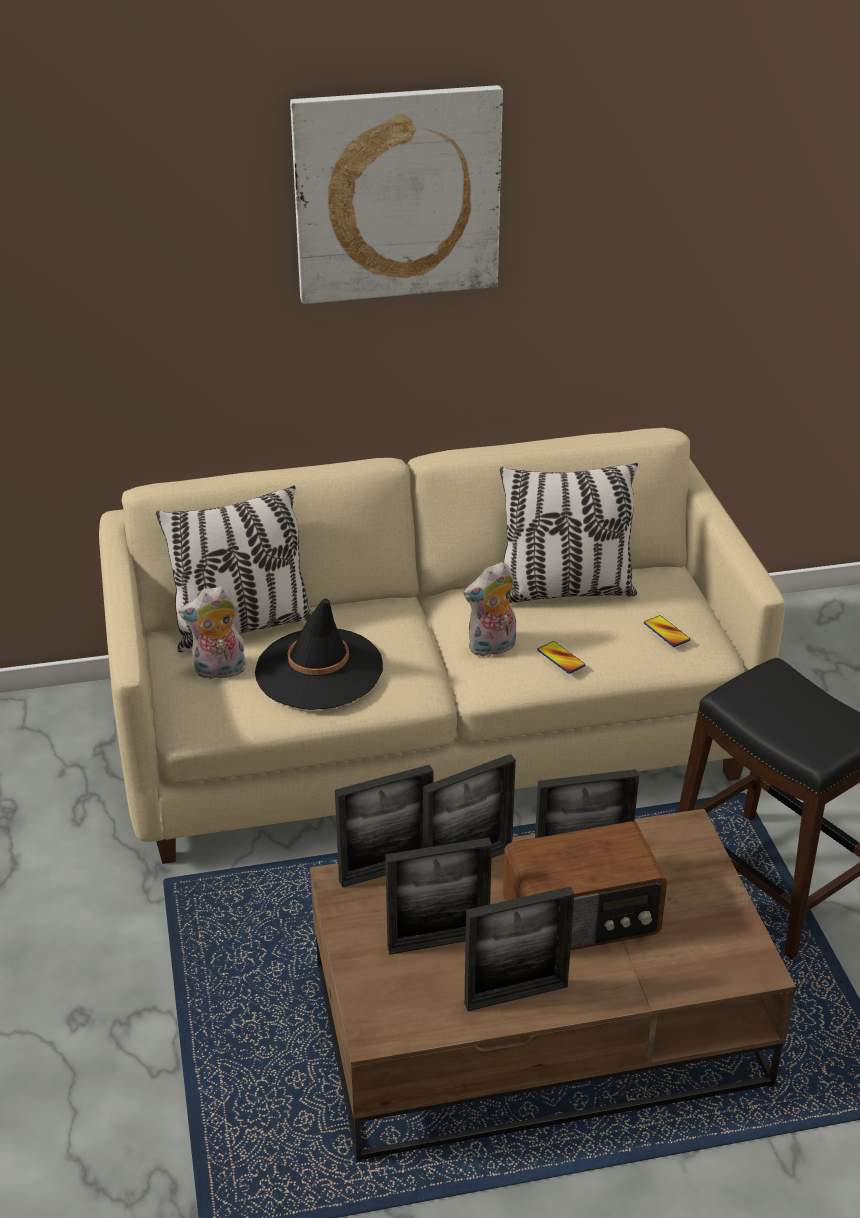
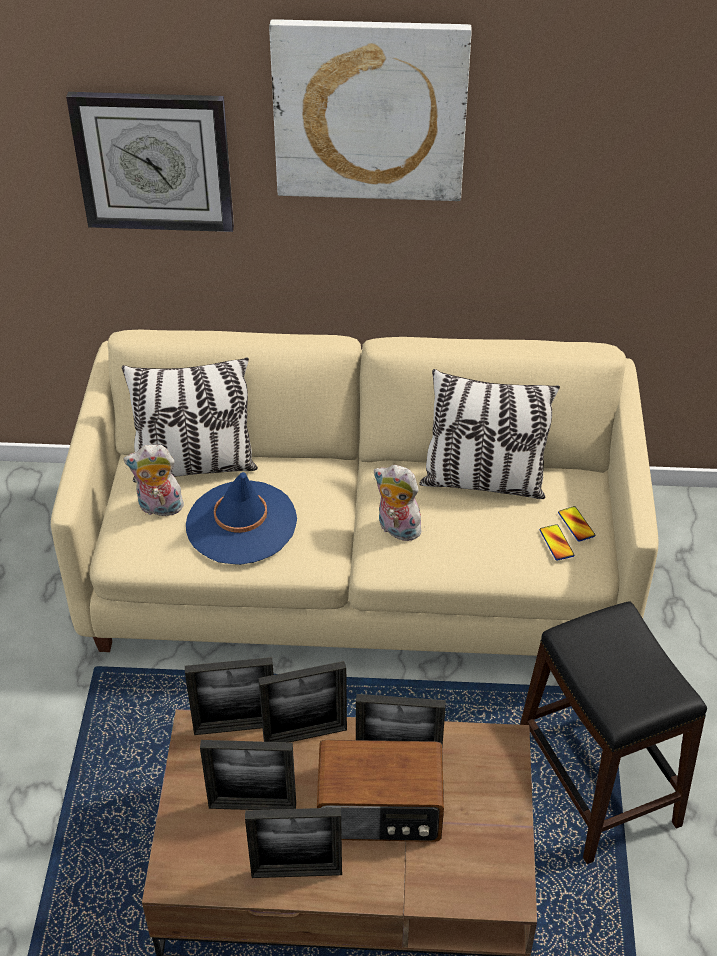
camera: 15 degrees right, 10 degrees up
(161, 282) = (154, 161): none -> wall clock
(319, 670) = (241, 523): black hat -> blue hat
(492, 648) = (396, 529): plush toy -> plush toy turned 45 degrees clockwise
(561, 658) = (451, 552): phone -> phone (576, 524)

